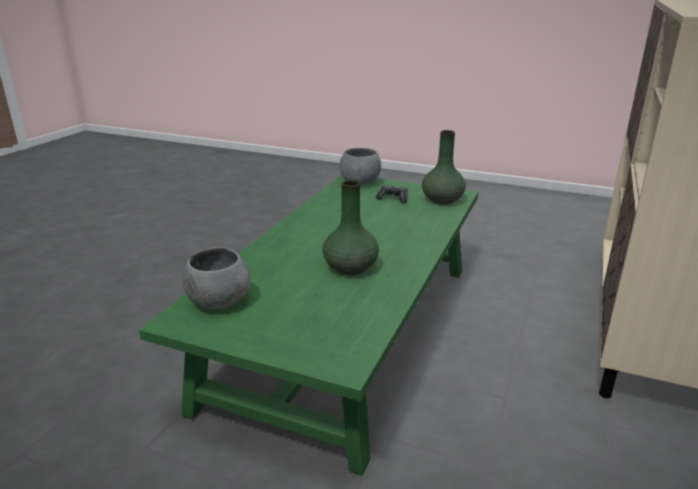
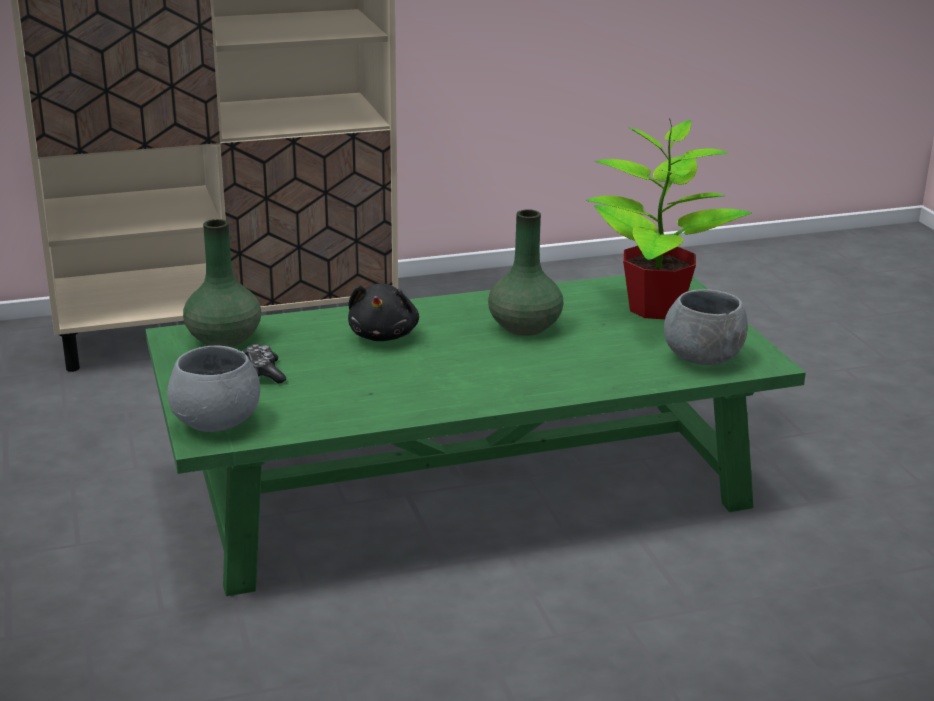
camera: 130 degrees left, 0 degrees up
(308, 325) = (653, 308): none -> potted plant
(397, 230) = (384, 335): none -> black plush toy

